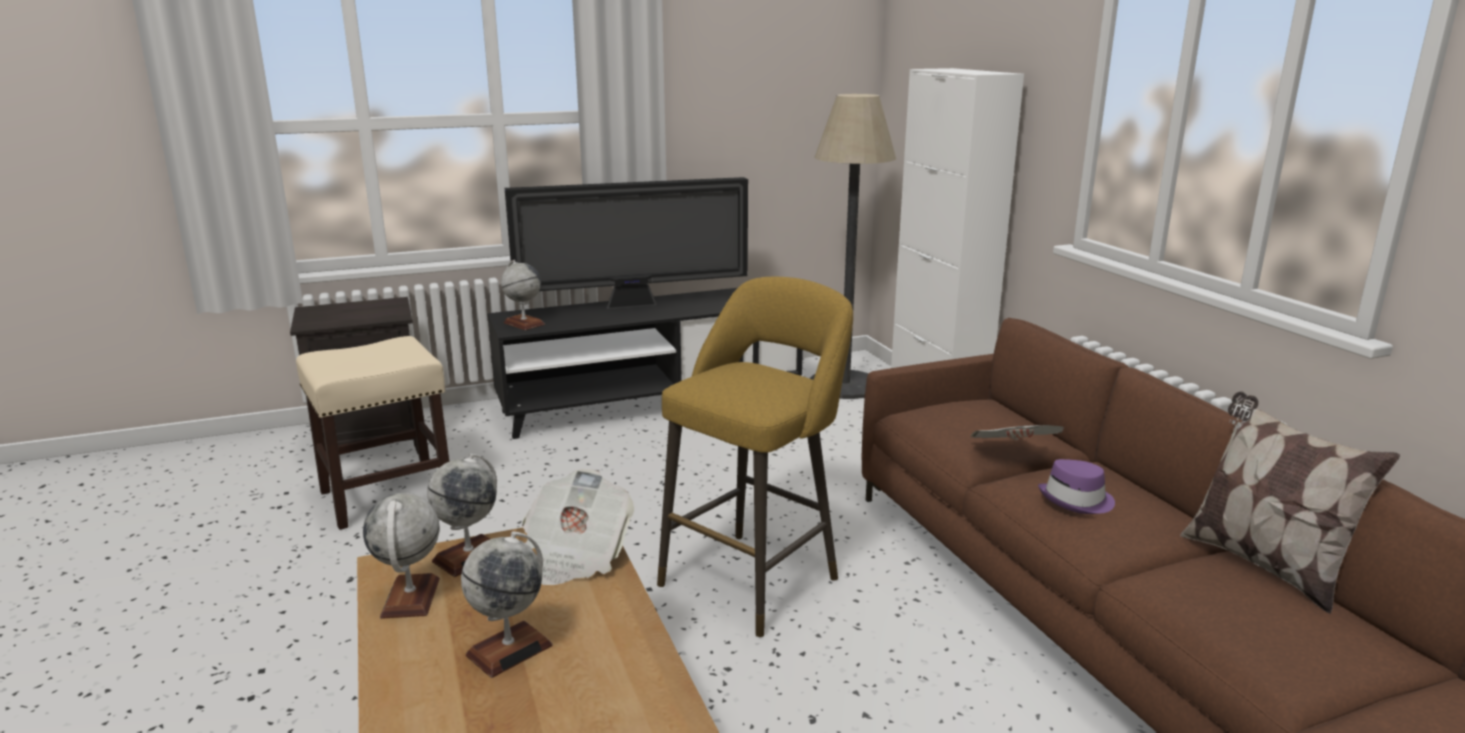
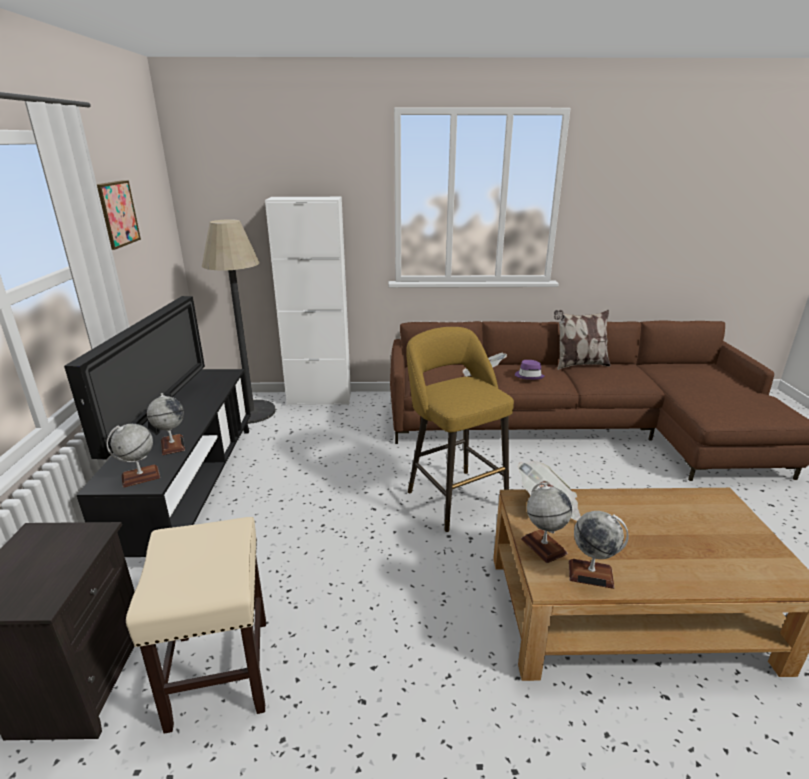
camera: 70 degrees left, 5 degrees up
(509, 650) = (644, 538): globe -> globe (172, 445)
(717, 67) = (114, 214): none -> picture

